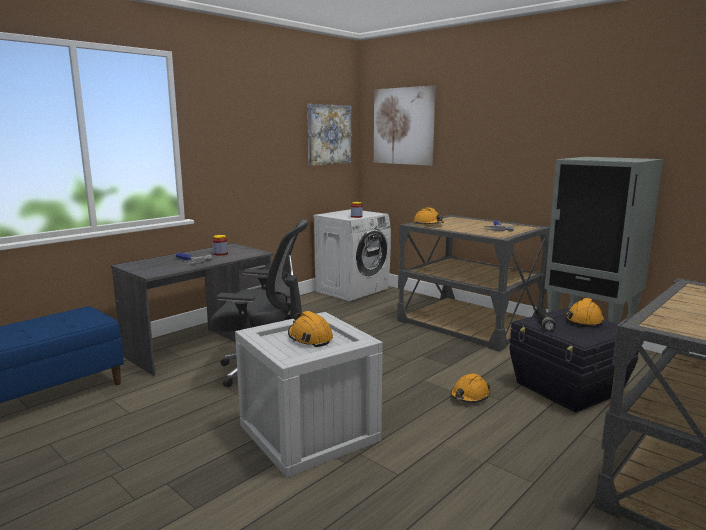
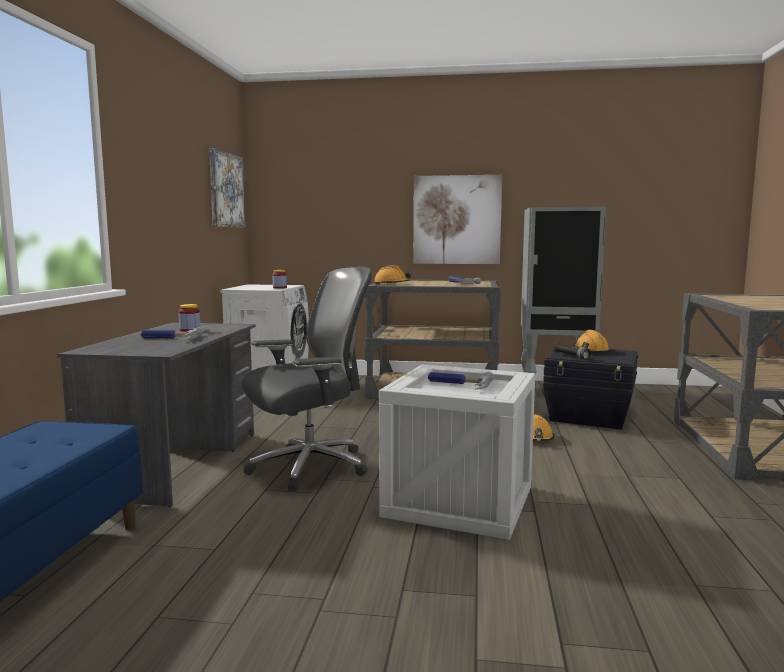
camera: 35 degrees left, 5 degrees down
(310, 338) = (458, 384): orange hard hat -> hammer
(403, 126) = (312, 183): picture -> picture (456, 220)

